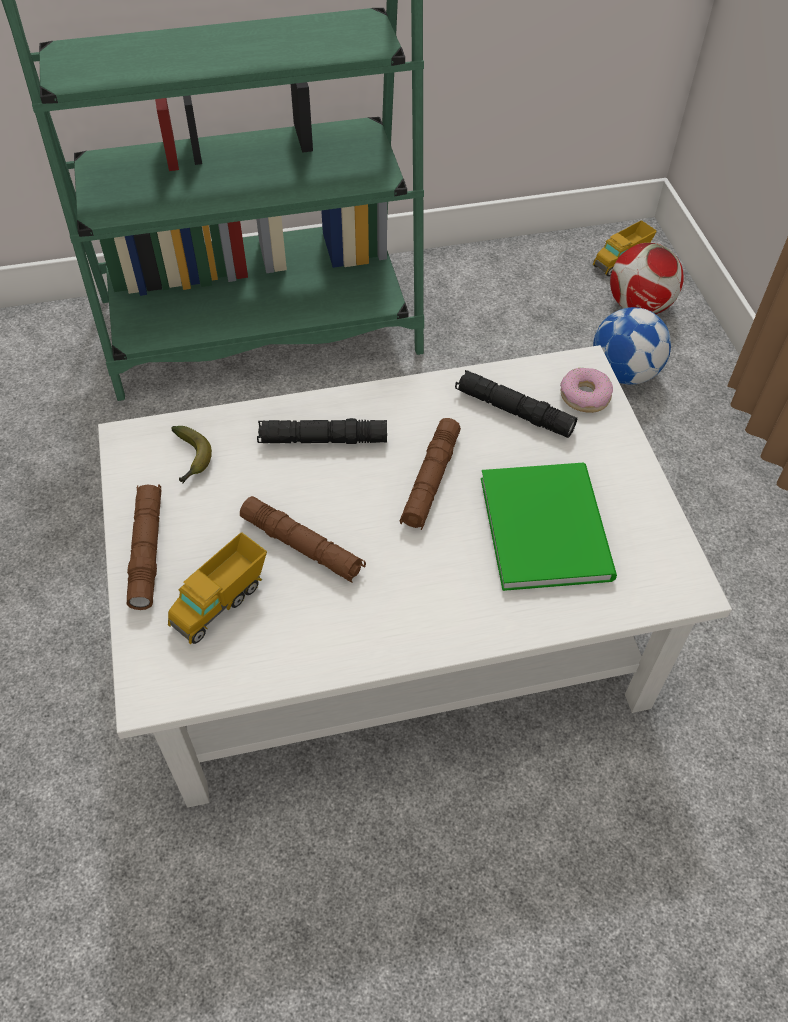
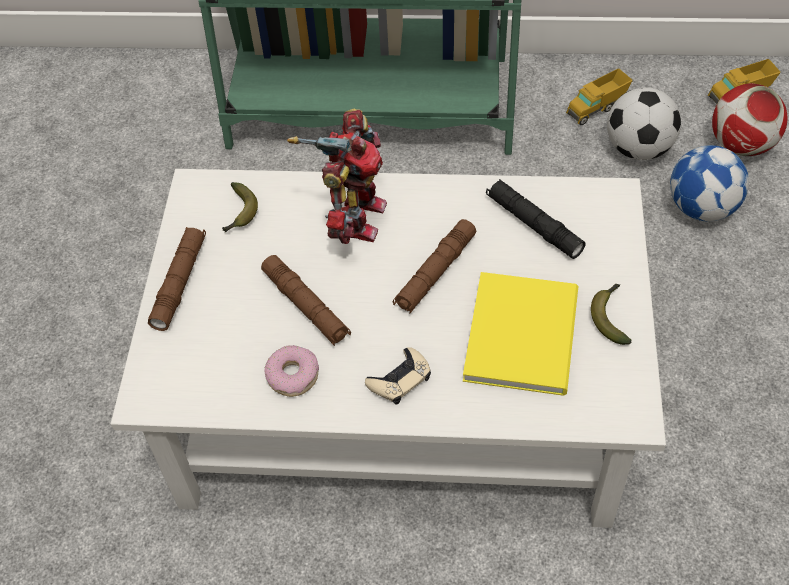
camera: 20 degrees right, 0 degrees up
(220, 602) = (224, 338): toy truck -> toy truck (597, 108)
(323, 439) = (355, 217): black flashlight -> toy robot
(435, 604) = (400, 379): none -> beige game controller
(545, 326) = (638, 149): none -> football
(548, 524) = (525, 332): green book -> yellow book
(585, 396) = (605, 223): donut -> donut (293, 375)
(627, 489) = (610, 316): none -> banana

